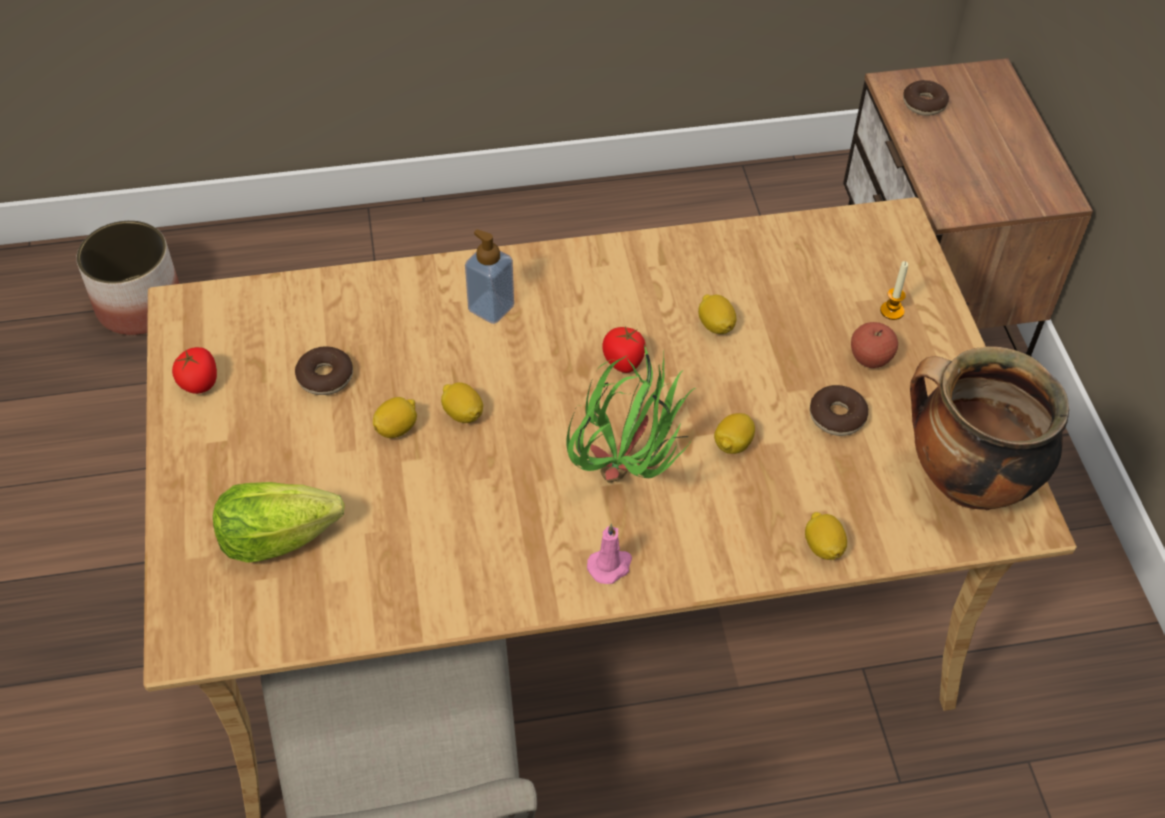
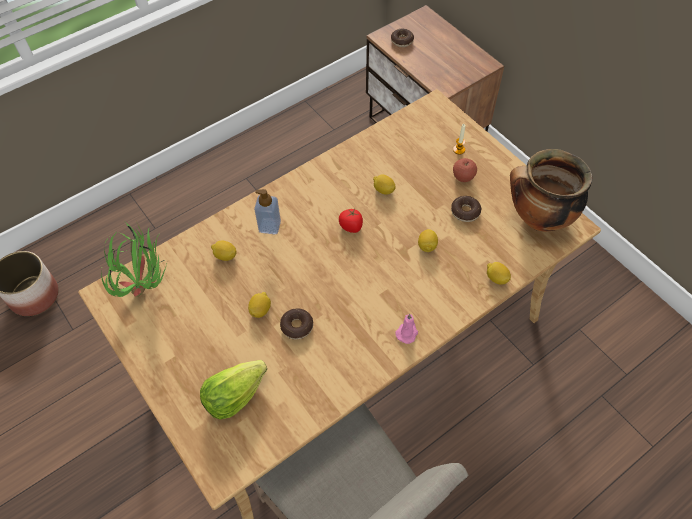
camera: 25 degrees left, 5 degrees up
(199, 382) = (140, 331): tomato -> none
(325, 377) = (206, 299): donut -> donut (297, 326)
(463, 413) = (289, 287): lemon -> lemon (225, 256)
(630, 472) = (388, 281): potted plant -> potted plant (147, 286)

